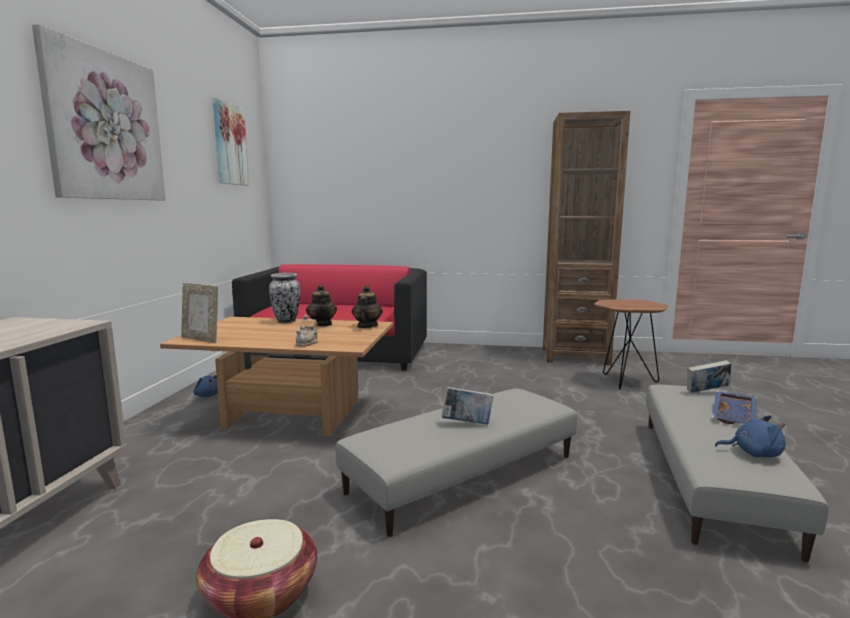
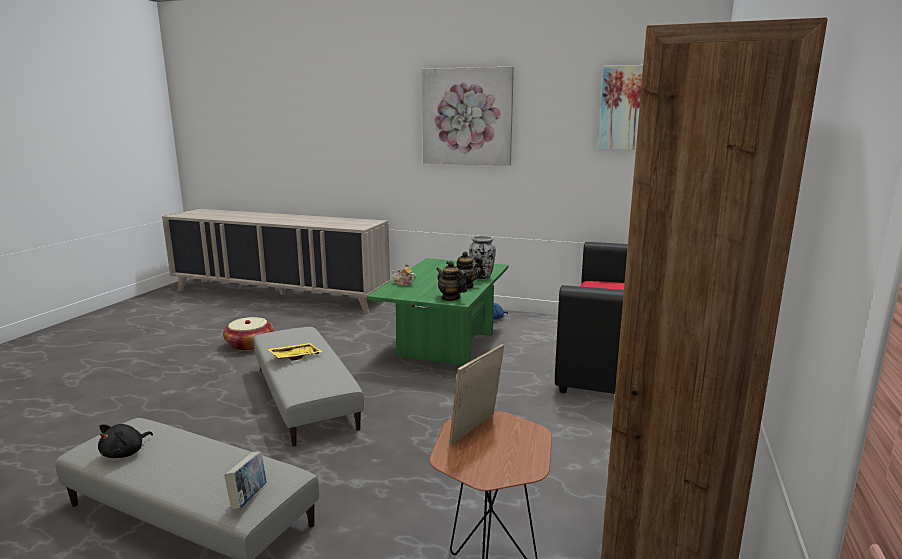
camera: 100 degrees right, 5 degrees up
(201, 339) = (430, 263): picture frame -> picture frame (476, 430)
(291, 414) = (444, 344): brown coffee table -> green coffee table
(367, 326) = (451, 298): teapot -> teapot turned 150 degrees counterclockwise
(467, 423) = (295, 356): book -> yellow tray
(735, 416) = (181, 483): blue tray -> none
(753, 453) = (125, 453): blue plush toy -> black plush toy

